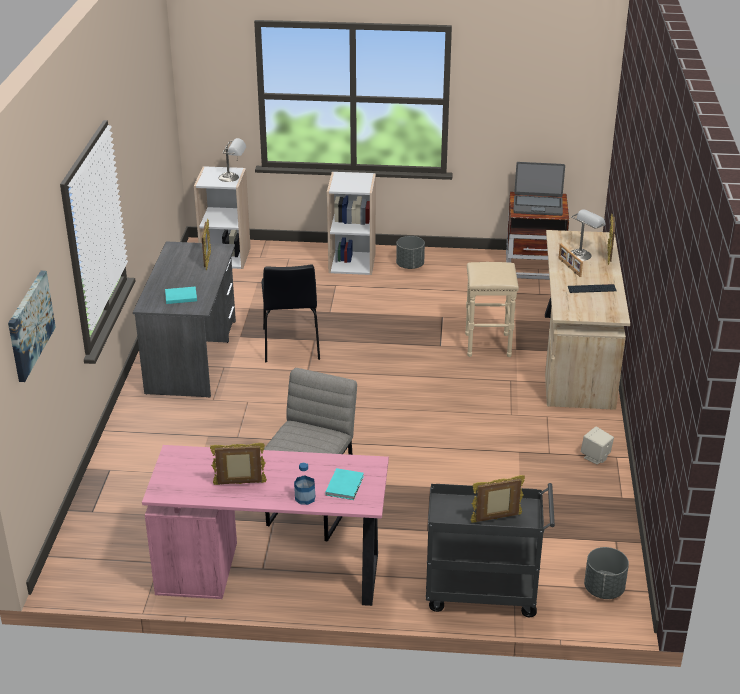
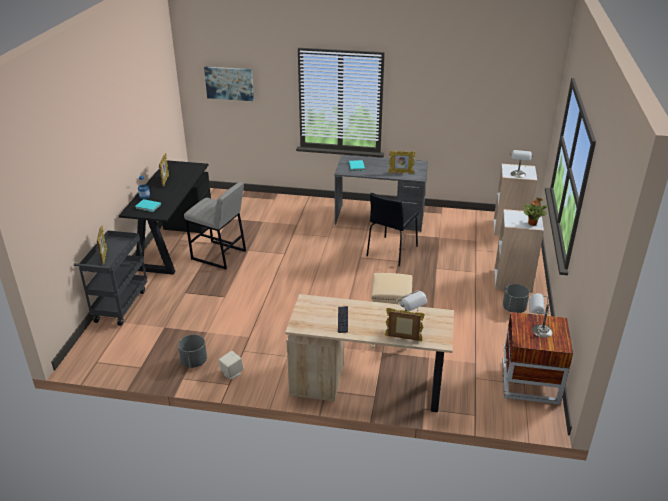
camera: 95 degrees right, 0 degrees up
(273, 573) = (174, 243): pink desk -> black desk
(291, 345) = (391, 252): black chair -> black chair turned 60 degrees counterclockwise
(360, 177) = (532, 223): none -> potted plant
(537, 206) = (537, 330): laptop -> white table lamp
(569, 267) = (382, 313): picture frame -> none
(603, 589) = (101, 354): grey planter -> grey planter (194, 361)

